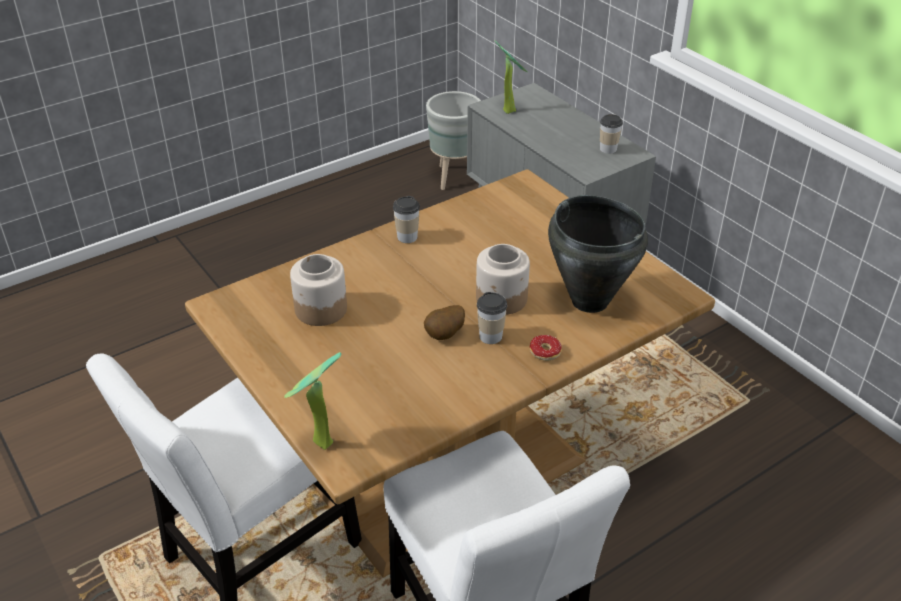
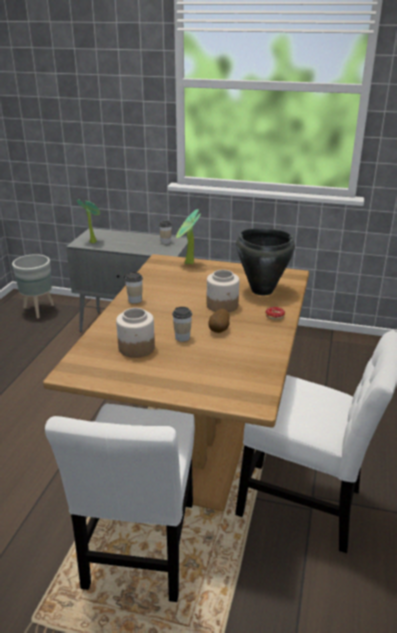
camera: 40 degrees left, 10 degrees down
(318, 444) = (230, 403): potted plant -> potted plant (188, 264)
(490, 336) = (241, 321): cup -> cup (182, 337)

